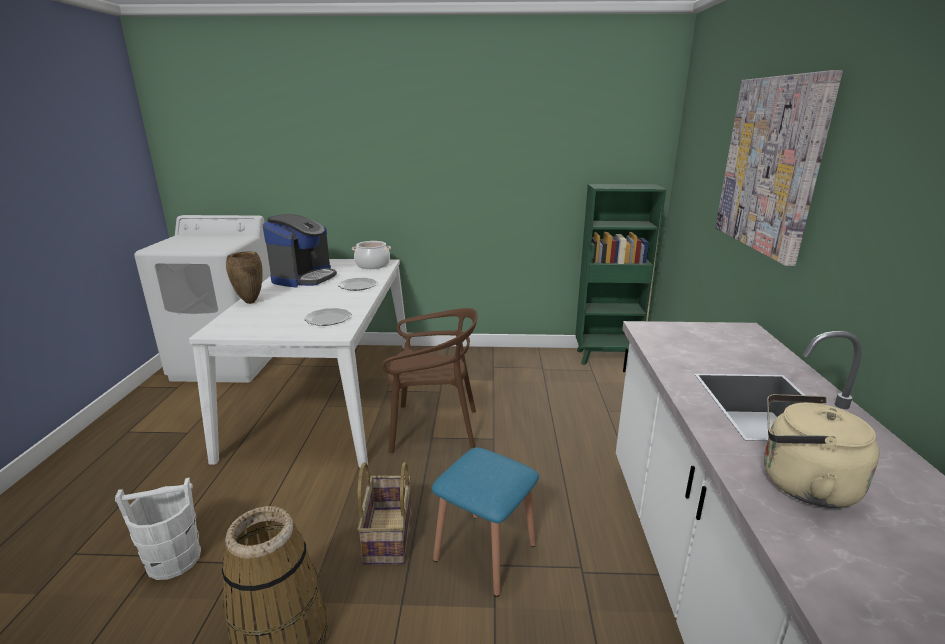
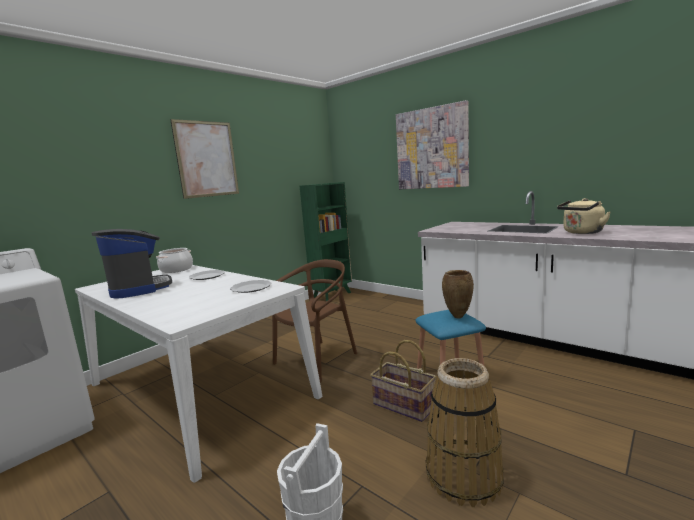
camera: 50 degrees left, 10 degrees down
(250, 302) = (142, 308): brown vase -> brown vase (457, 317)
(445, 138) = (207, 159): none -> picture

